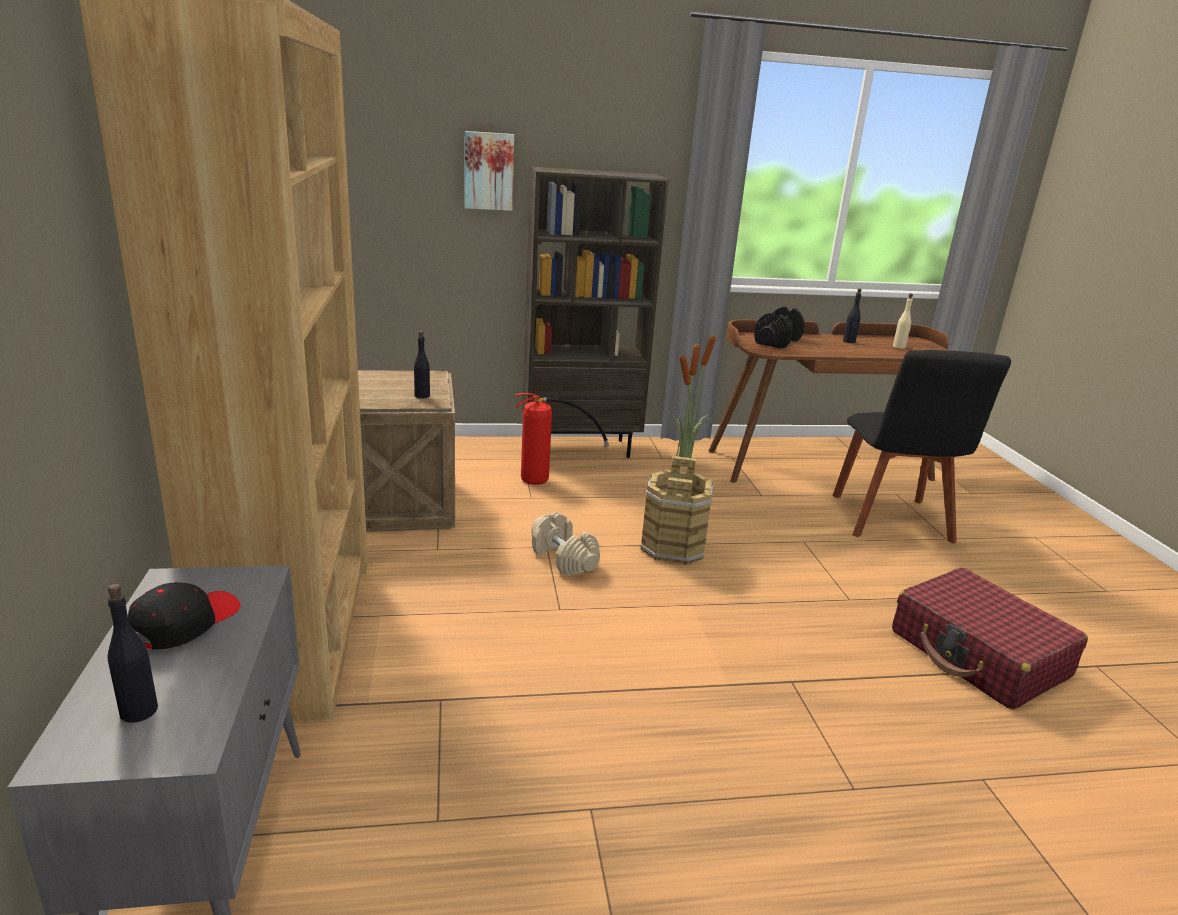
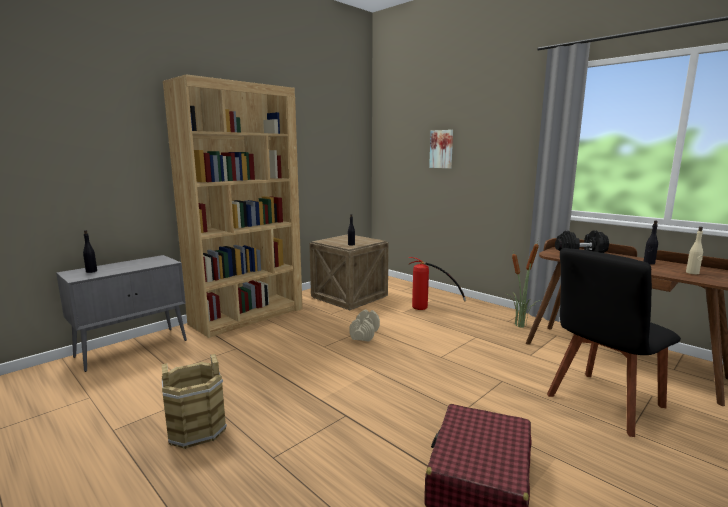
camera: 55 degrees right, 10 degrees down
(185, 623) = (137, 263): black cap -> none
(580, 448) = (471, 304): brown bookcase -> none
(672, 546) = (420, 350): brown bucket -> brown bucket (196, 429)

